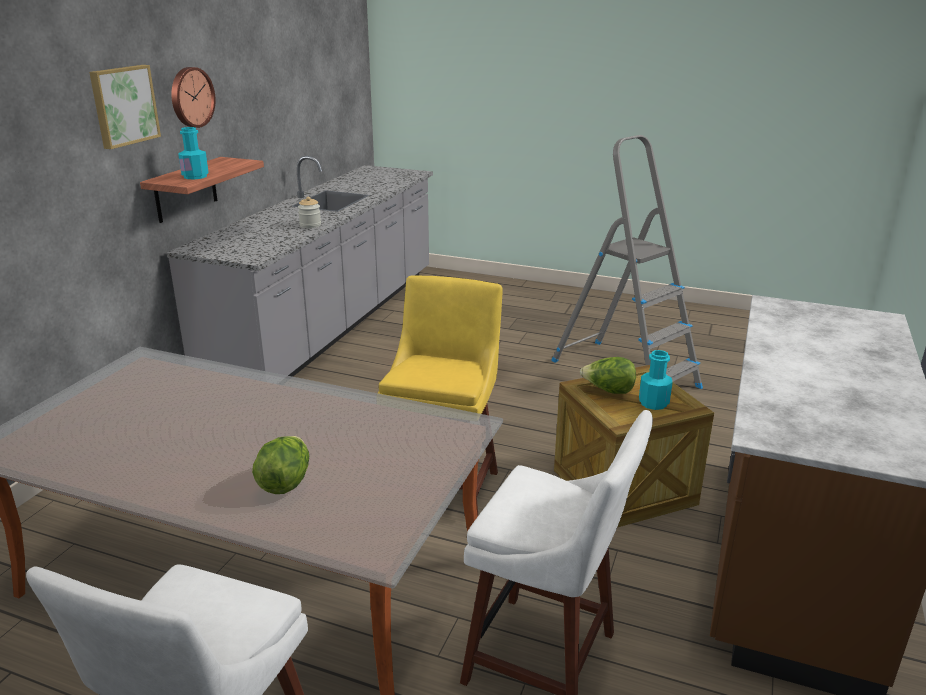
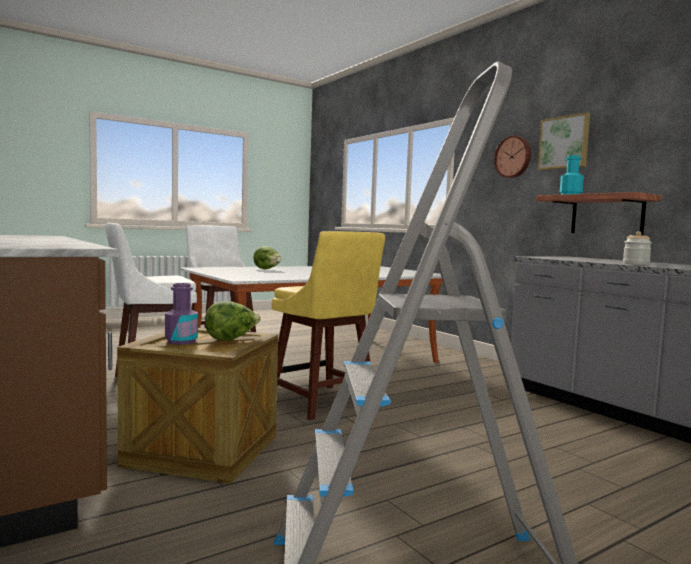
camera: 125 degrees right, 20 degrees down
(191, 97) = (636, 138): wall clock -> wall clock (513, 157)
(653, 403) = (181, 341): turquoise bottle -> purple bottle

